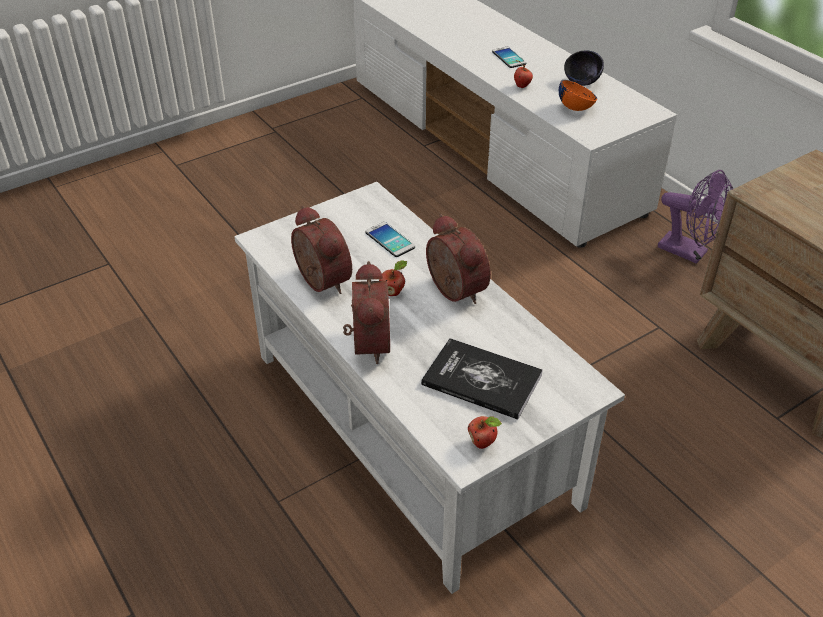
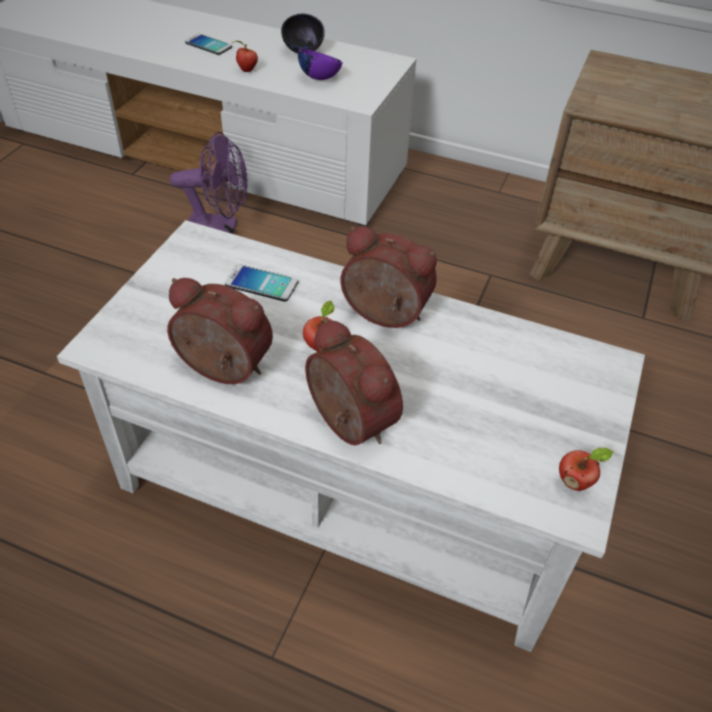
camera: 35 degrees left, 5 degrees up
(482, 380) = (506, 406): book -> none
(575, 108) = (320, 77): orange bowl -> purple bowl
(689, 252) = (460, 195): purple fan -> purple fan (220, 228)

